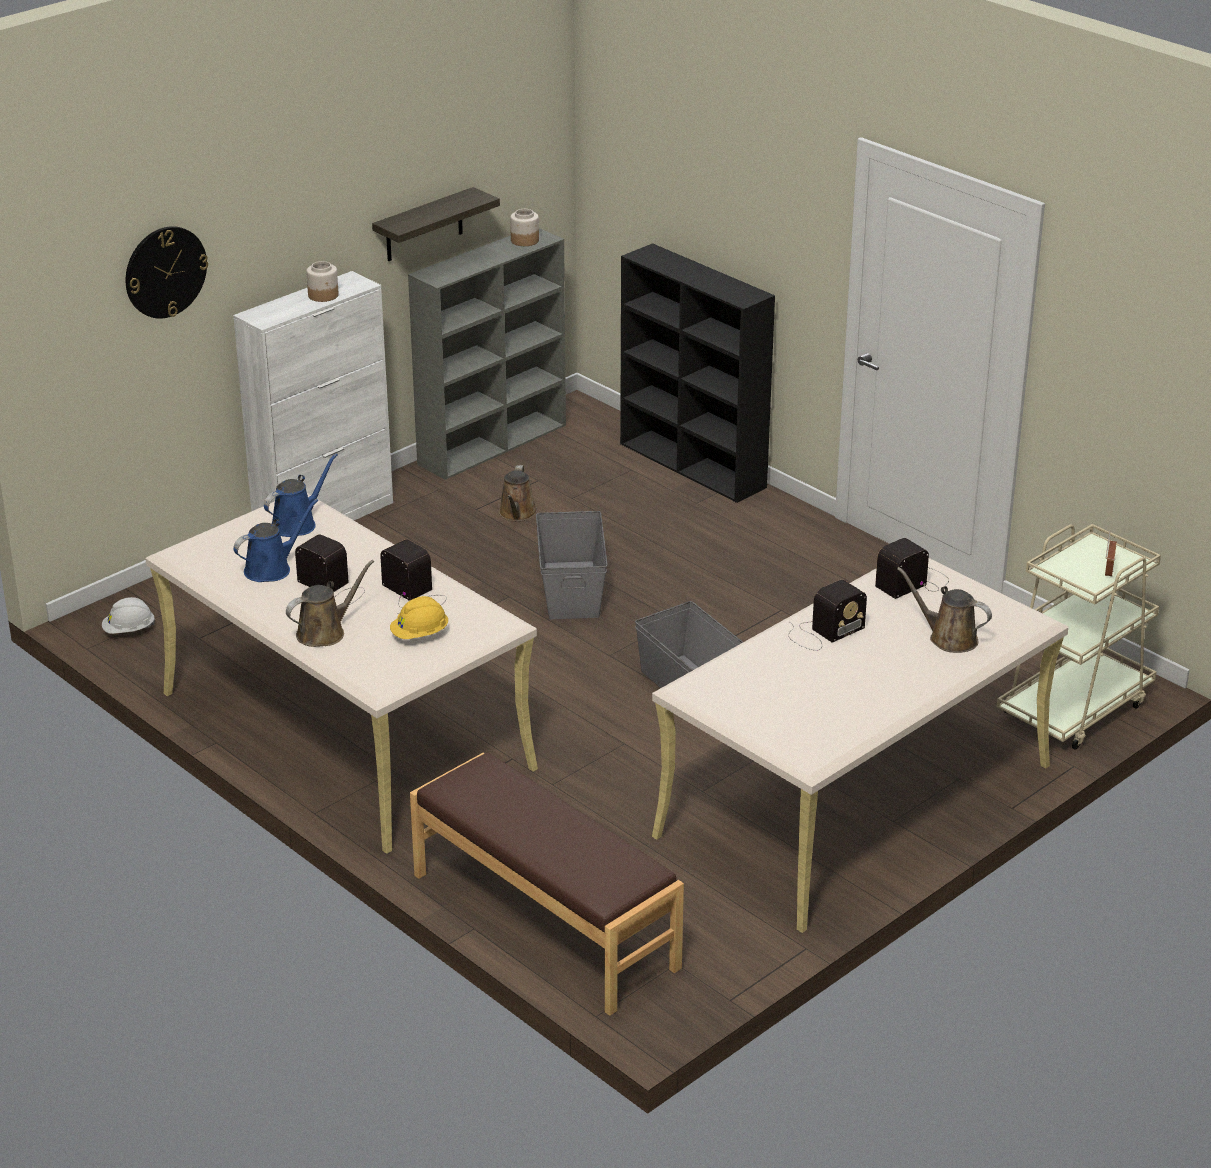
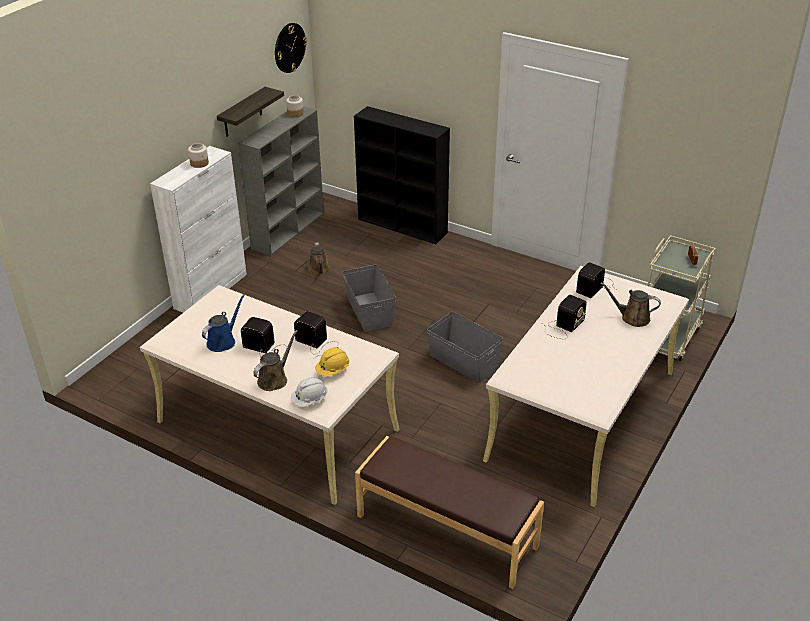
camera: 15 degrees left, 5 degrees up
(129, 630) = (120, 383): white hard hat -> white hard hat (310, 400)
(165, 272) = (109, 164): wall clock -> wall clock (289, 47)
(297, 524) = (226, 308): blue watering can -> none

